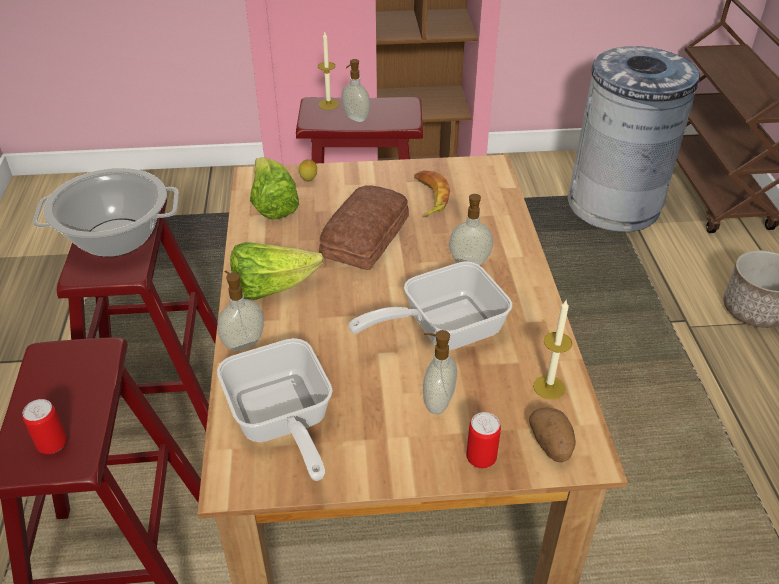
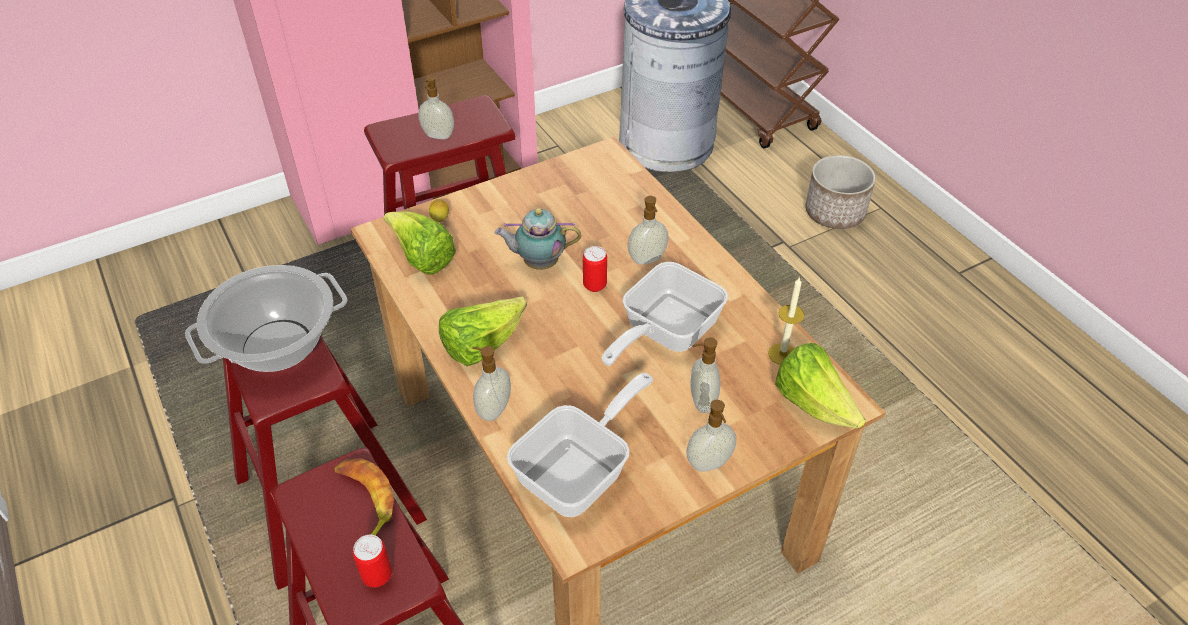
camera: 25 degrees left, 5 degrees up
(281, 422) = (581, 470): frying pan -> frying pan turned 90 degrees counterclockwise
(328, 104) = (399, 127): candle -> none
(368, 237) = (538, 263): bread -> teapot
(406, 462) = (709, 464): none -> soap dispenser
(428, 198) = (569, 204): banana -> banana (365, 500)
(481, 458) = (766, 437): can -> can (594, 285)
(551, 445) = (813, 404): potato -> lettuce

